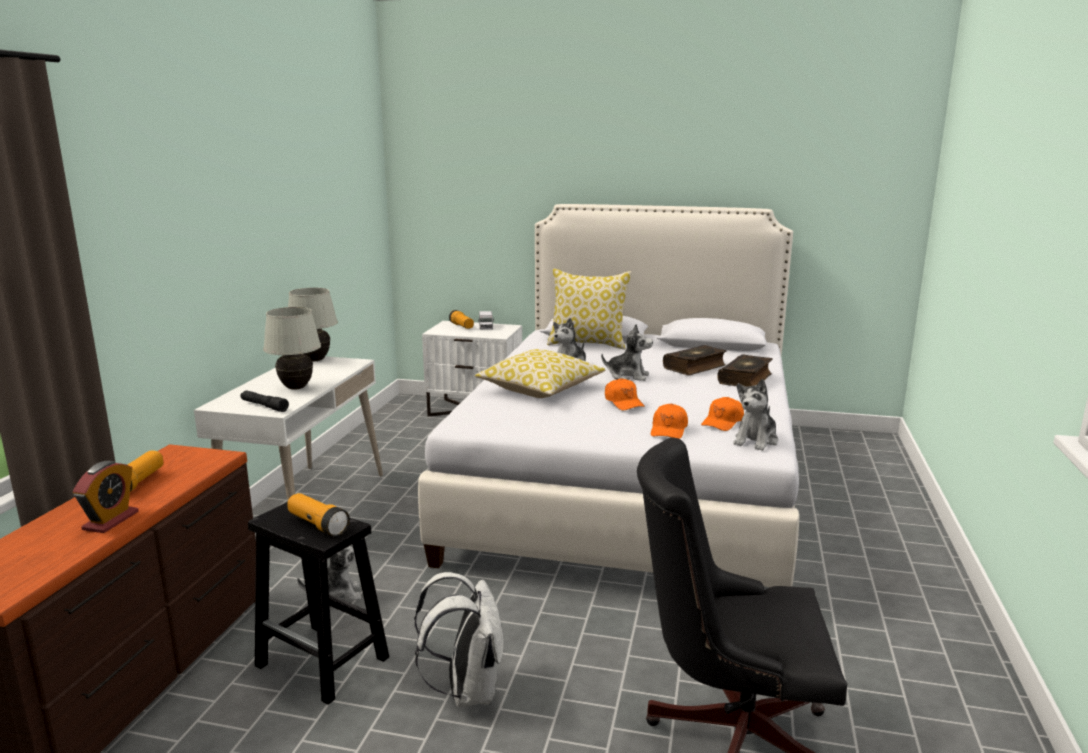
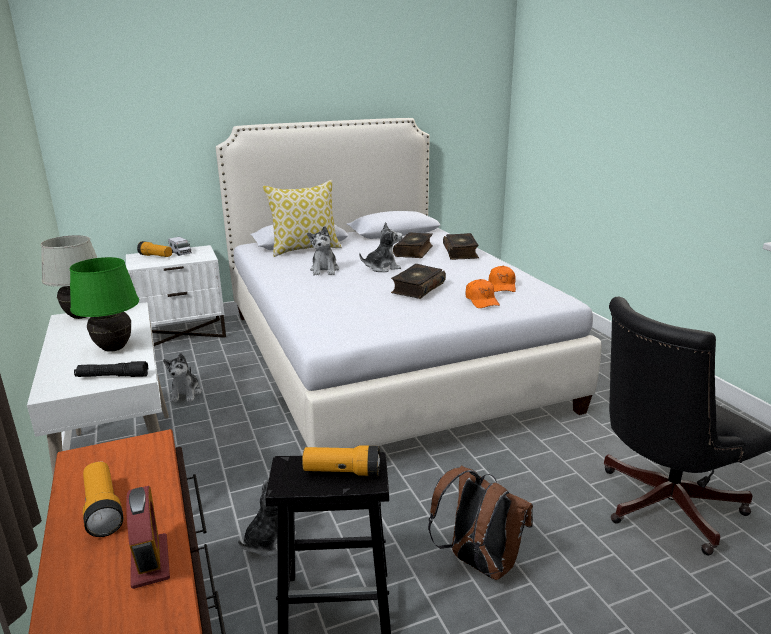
camera: 35 degrees left, 5 degrees up
(296, 388) = (114, 349): white table lamp -> green table lamp
(467, 690) = (478, 563): white backpack -> brown backpack
(540, 389) = (336, 294): pillow -> none
(623, 402) = (417, 288): orange cap -> book
(756, 440) = (542, 293): plush toy -> plush toy (186, 394)

